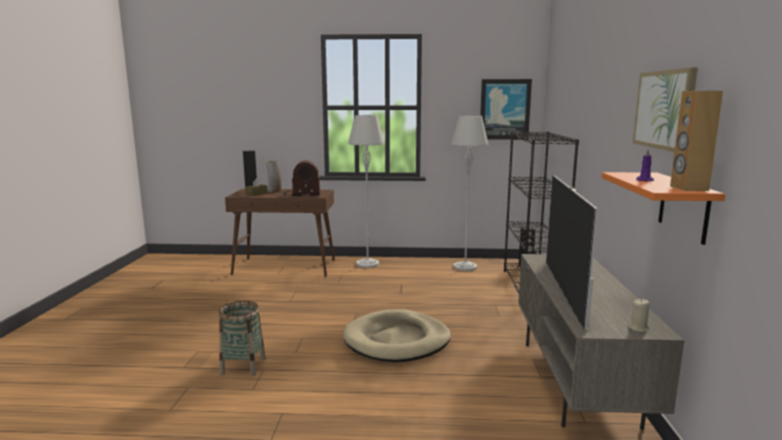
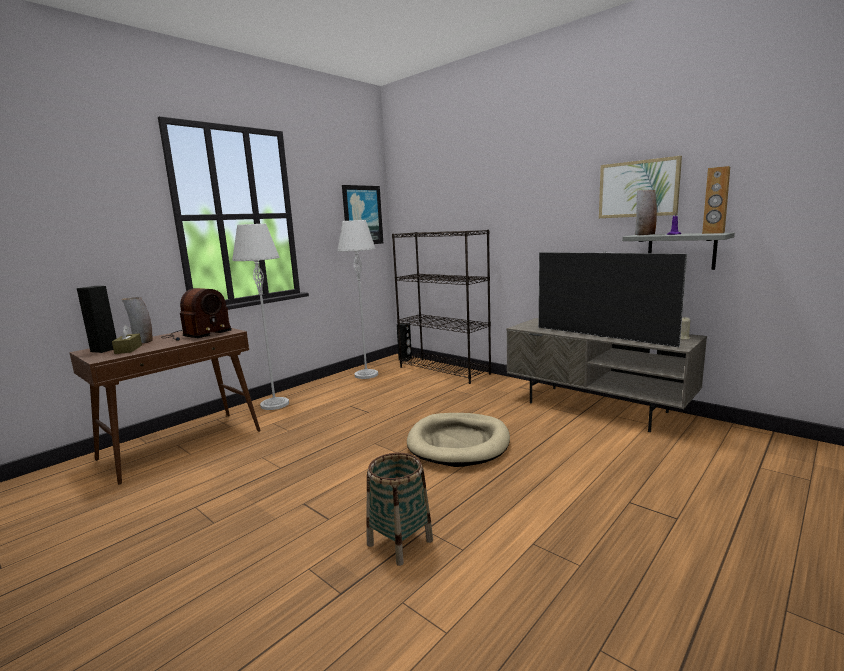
camera: 50 degrees left, 0 degrees up
(638, 174) = (644, 234): none -> vase
(683, 207) = (681, 251): orange shelf -> grey shelf

